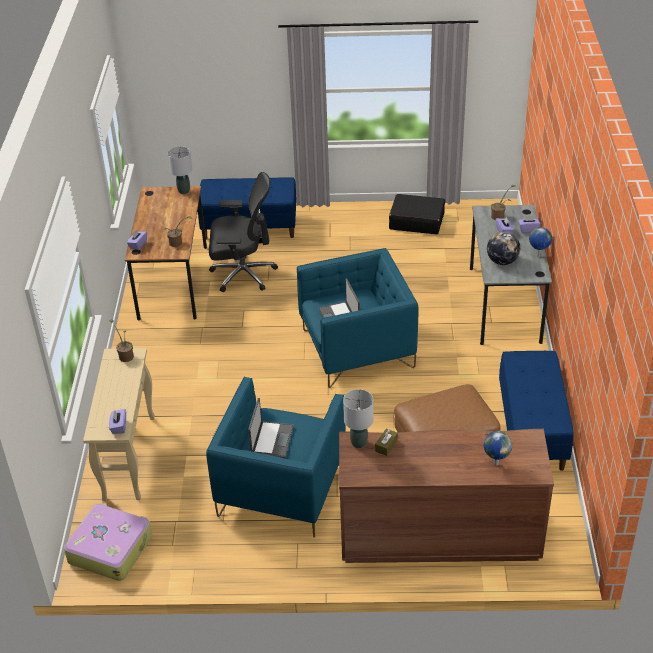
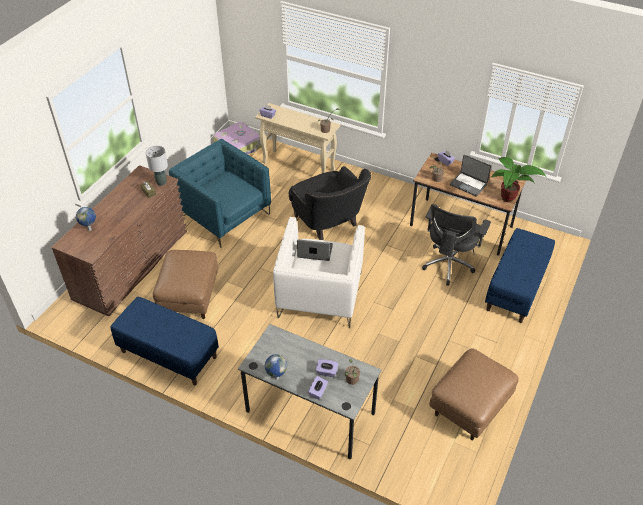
camera: 115 degrees right, 5 degrees up
(184, 191) = (507, 200): grey table lamp -> potted plant
(230, 385) = (328, 222): none -> black armchair
(271, 440) = (227, 184): laptop -> laptop (468, 184)
(357, 349) = (320, 295): blue armchair -> white armchair
(416, 221) = (469, 407): black suitcase -> brown ottoman
(502, 261) = (287, 349): globe -> none

